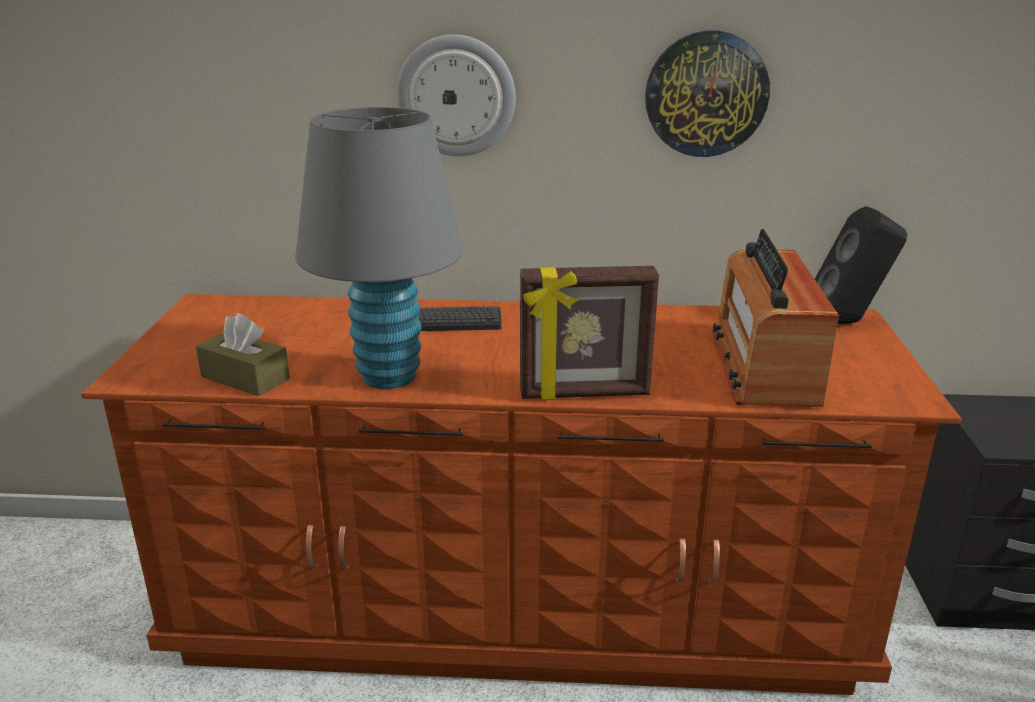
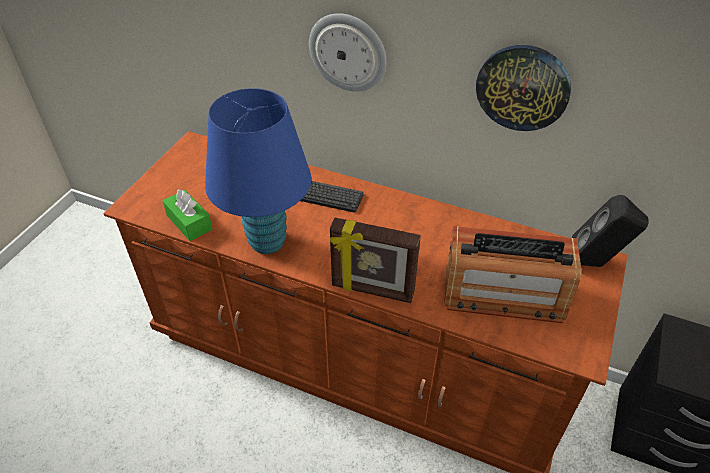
camera: 20 degrees right, 20 degrees up
(245, 378) = (189, 222): brown tissue box -> green tissue box
(389, 376) = (267, 242): grey table lamp -> blue table lamp
(763, 366) = (503, 294): radio -> radio turned 105 degrees counterclockwise

